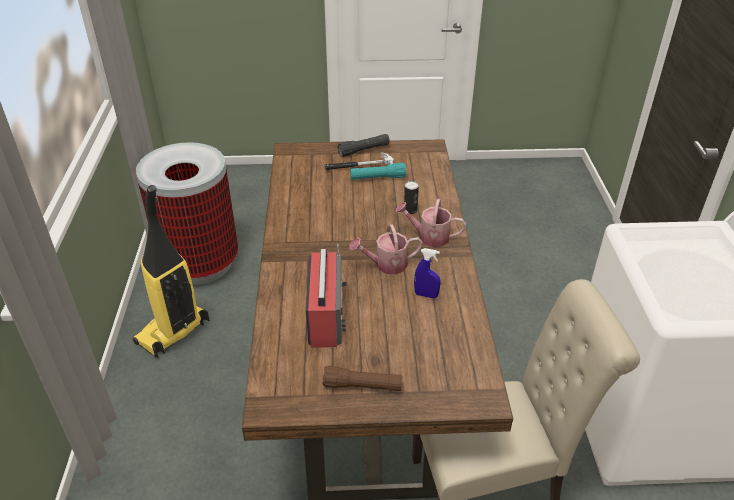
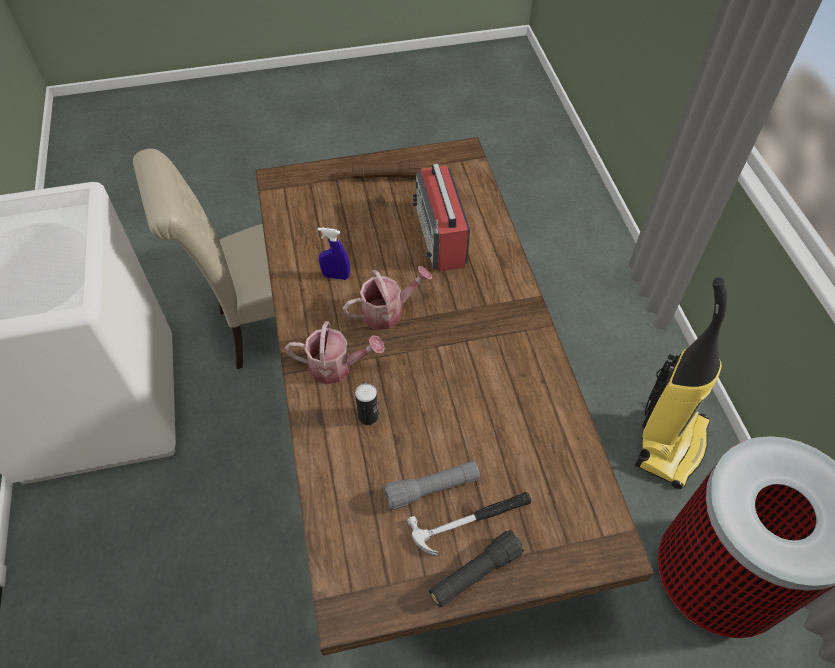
camera: 170 degrees right, 15 degrees up
(377, 178) = (432, 489): turquoise flashlight -> grey flashlight

